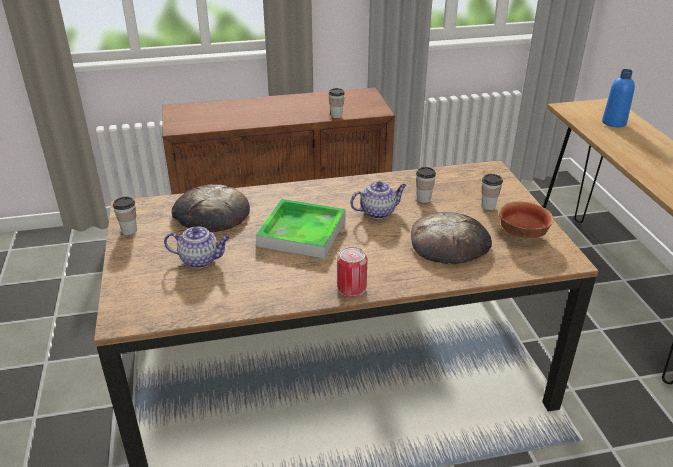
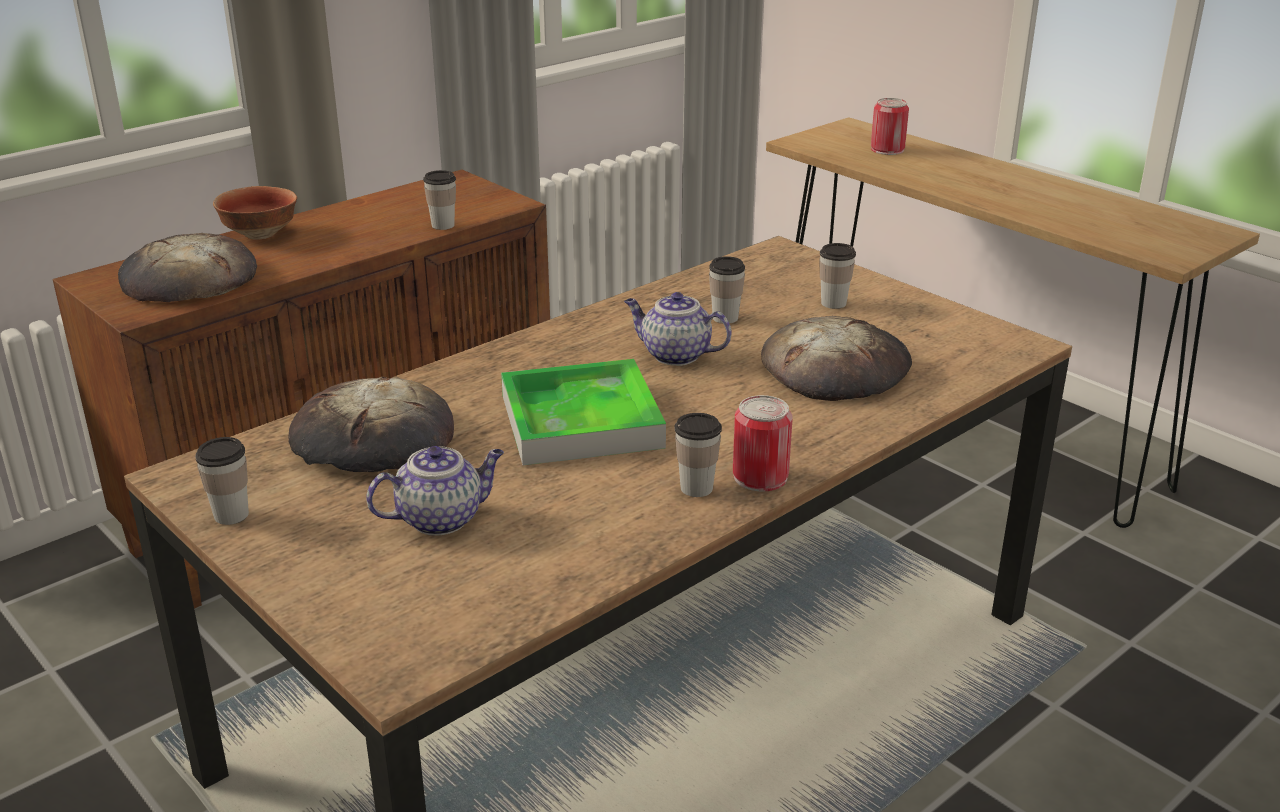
camera: 30 degrees left, 5 degrees down
(209, 117) = (188, 278): none -> bread
(317, 283) = (696, 488): none -> cup
(378, 212) = (674, 355): teapot -> teapot turned 105 degrees counterclockwise
(522, 235) = (924, 328): bowl -> bowl (260, 234)
(614, 123) = (887, 149): blue bottle -> can

